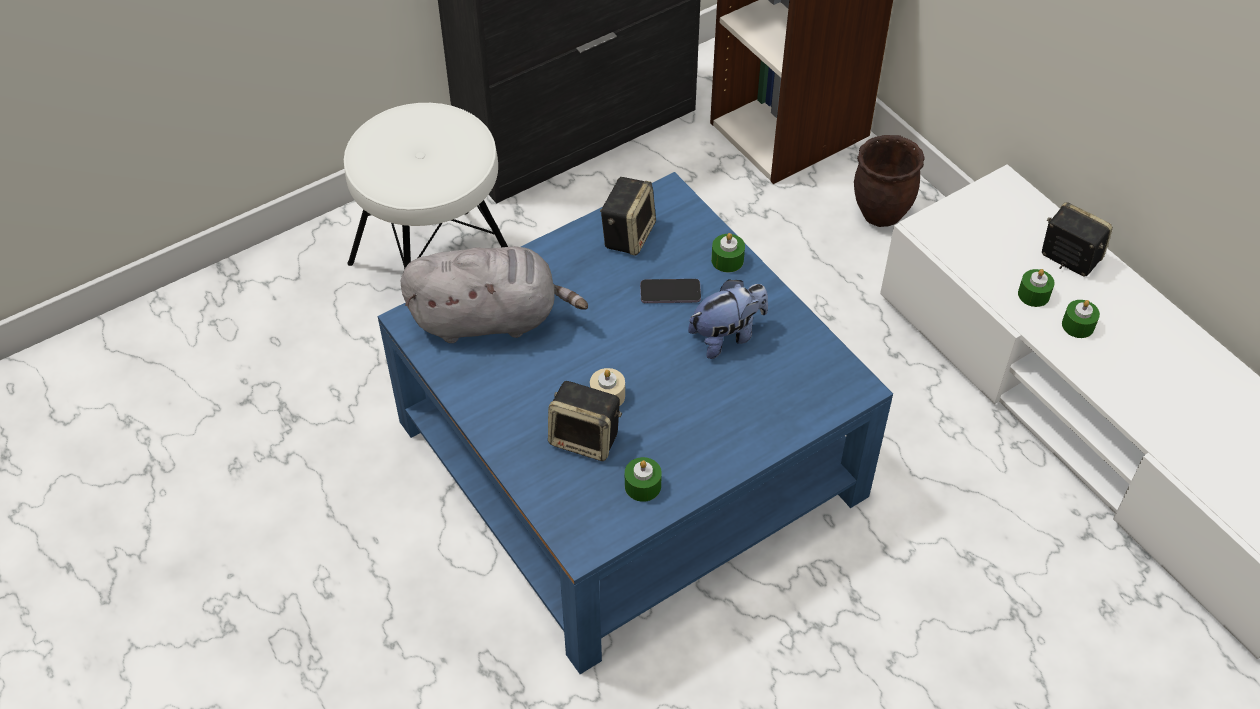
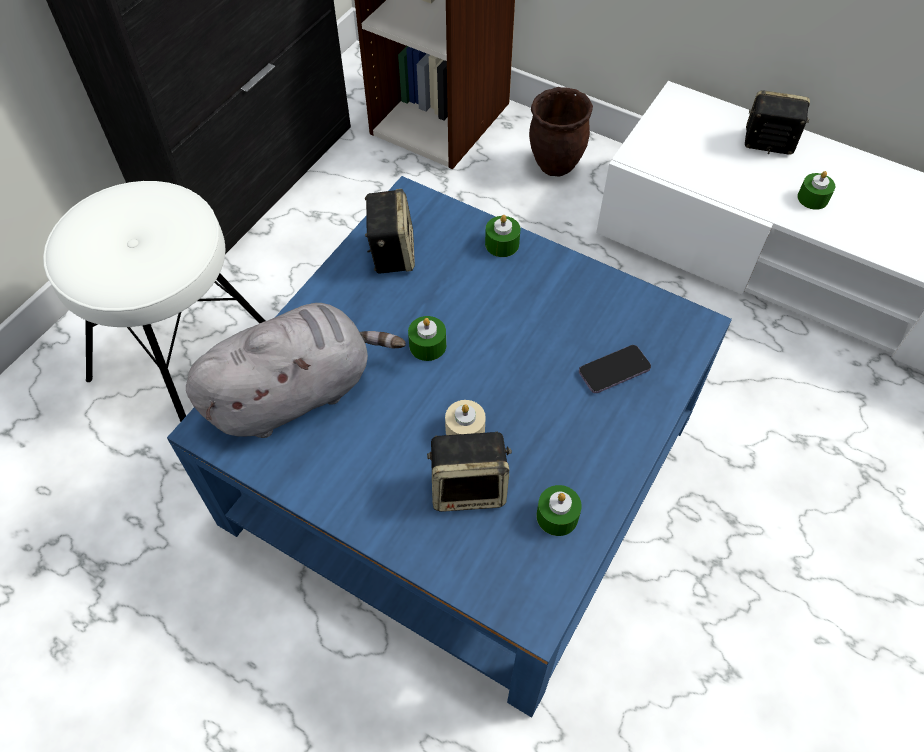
camera: 25 degrees left, 5 degrees up
(670, 293) = (466, 296): phone -> phone (614, 370)
(727, 336) = (546, 320): plush toy -> none
(1033, 294) = (761, 184): green candle -> green candle (427, 345)

